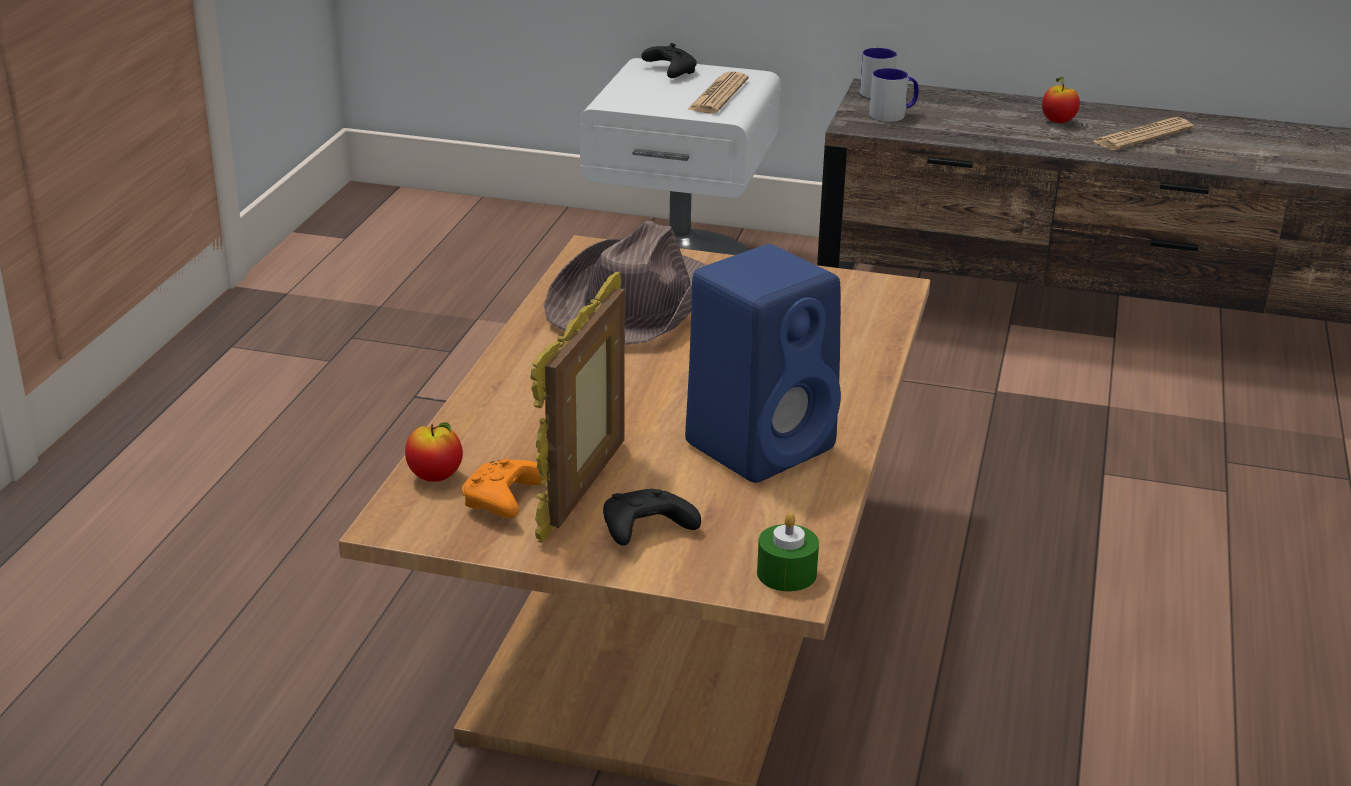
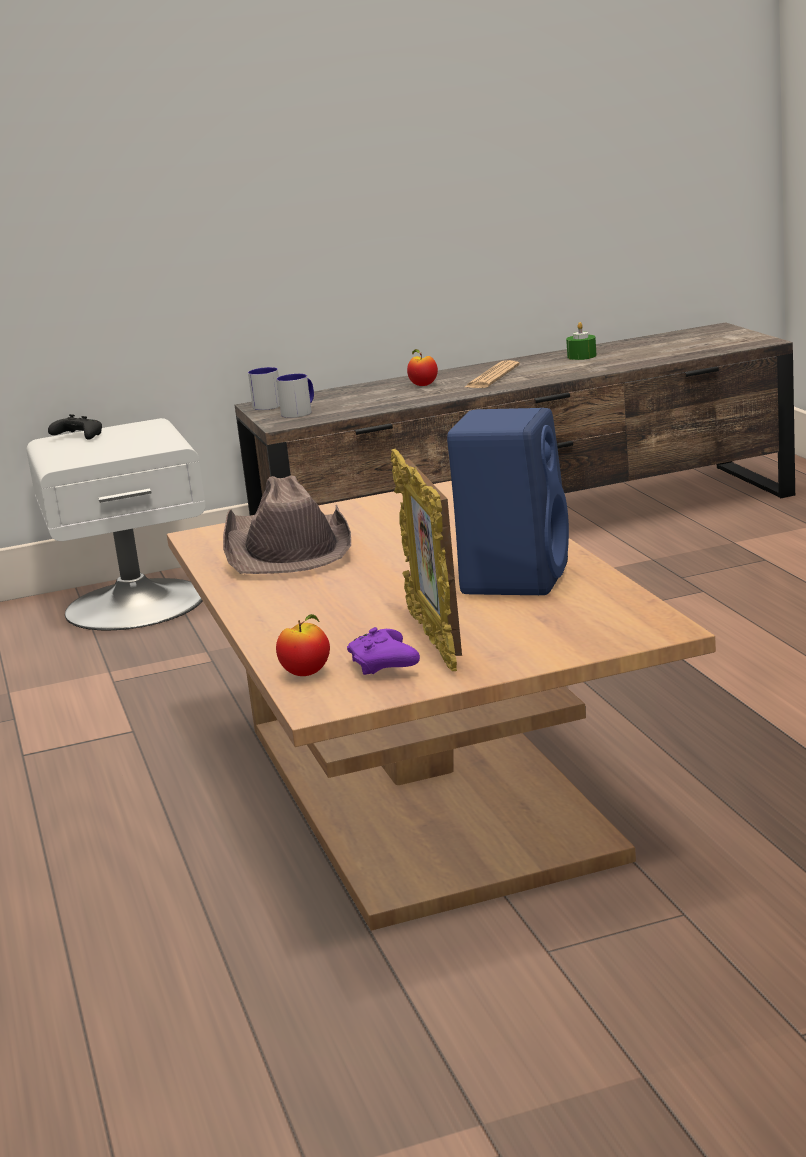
camera: 30 degrees left, 10 degrees down
(503, 502) = (384, 666): orange game controller -> purple game controller
(644, 531) = (515, 641): black game controller -> none
(718, 95) = (143, 438): newspaper -> none
(786, 573) = (648, 624): green candle -> green candle (581, 356)

